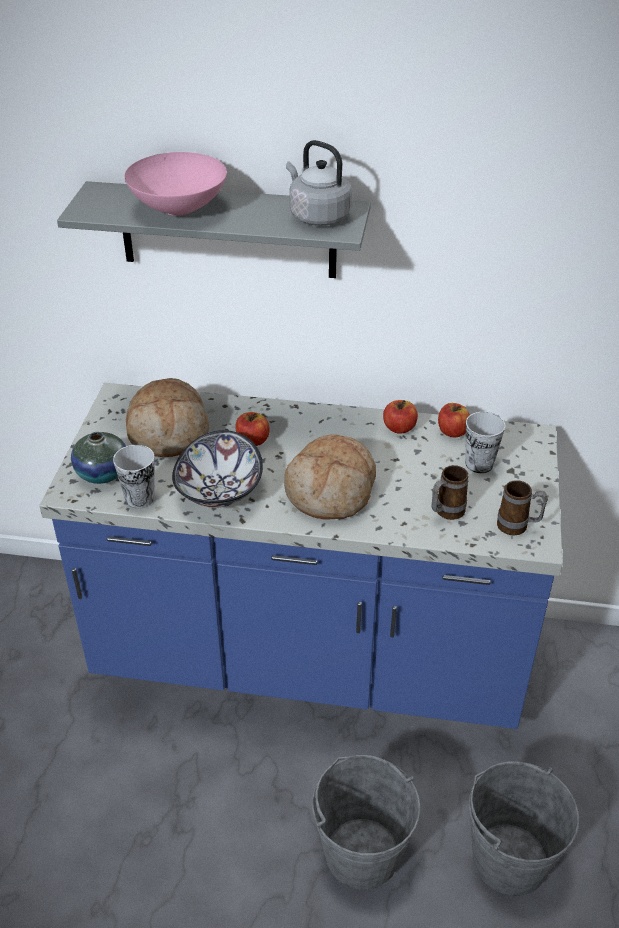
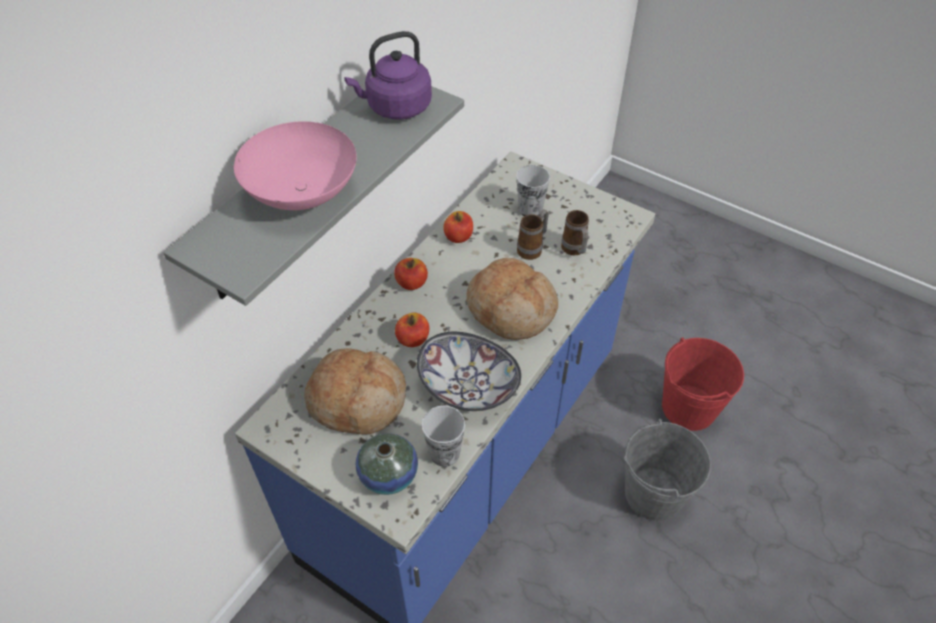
camera: 65 degrees left, 10 degrees up
(317, 216) = (395, 107): grey kettle -> purple kettle
(452, 431) = (483, 208): apple -> apple (411, 283)
(509, 859) = (688, 407): grey bucket -> red bucket
(518, 527) = (610, 218): mug -> mug (533, 248)

